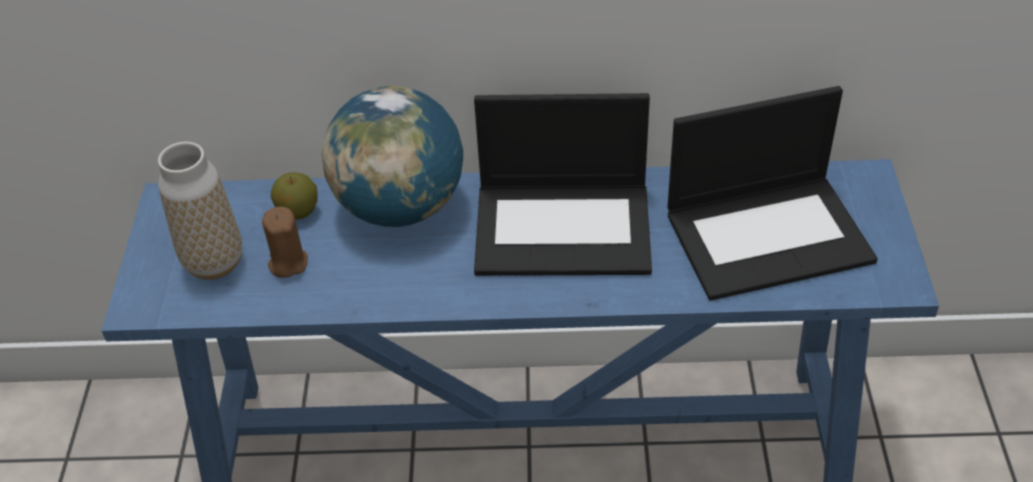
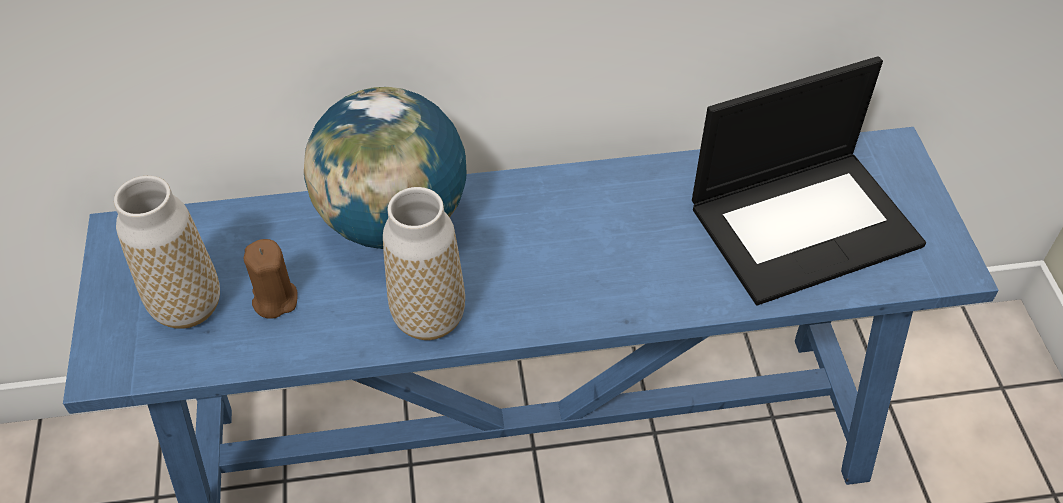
camera: 10 degrees left, 5 degrees up
(298, 211) = (277, 235): apple -> none
(416, 288) = (429, 317): none -> vase
(565, 228) = (583, 232): laptop -> none

